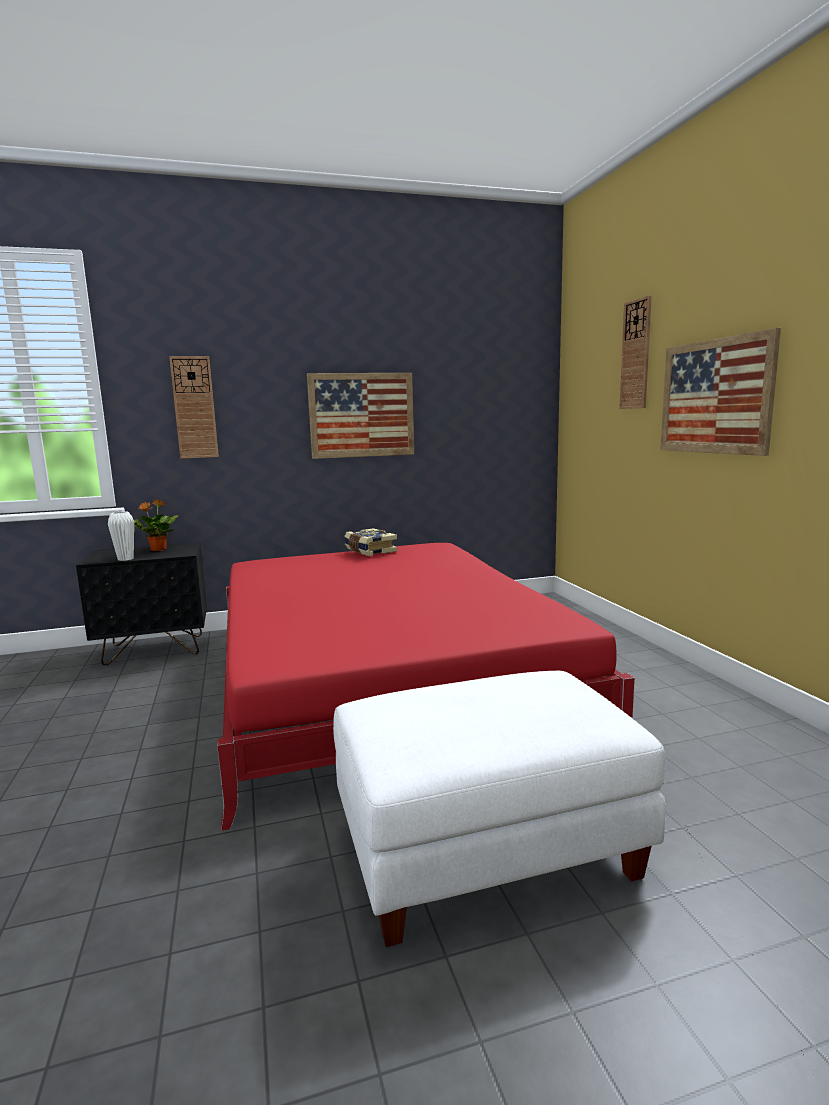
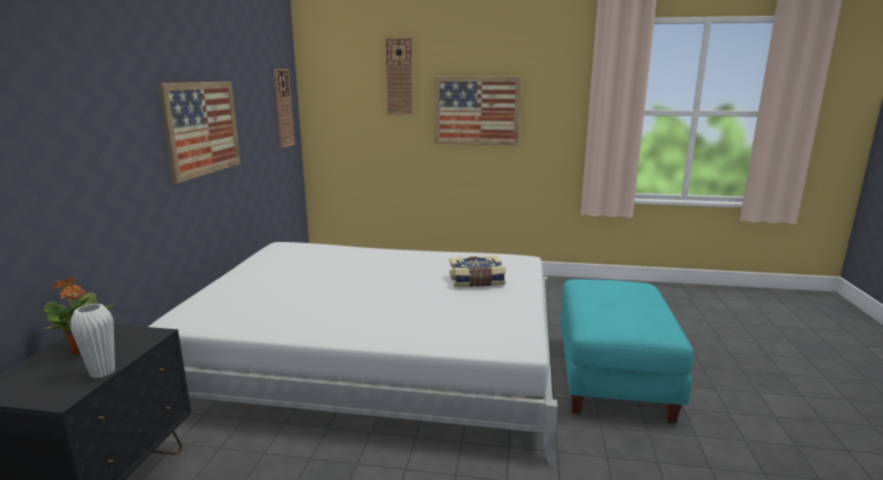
camera: 65 degrees left, 5 degrees up
(194, 407) = (55, 135): wall clock -> wall clock (283, 108)
(369, 551) = (259, 267): book -> book (477, 281)
(382, 675) = (376, 358): red bed -> white bed
(487, 847) = (611, 377): white ottoman -> turquoise ottoman

